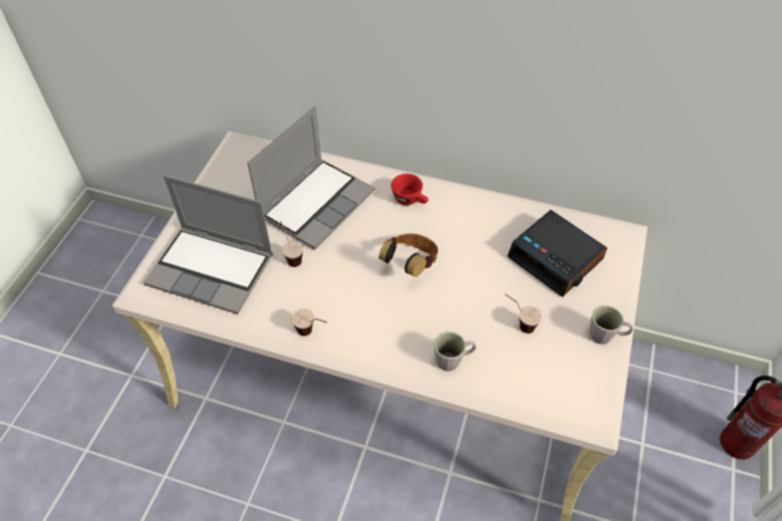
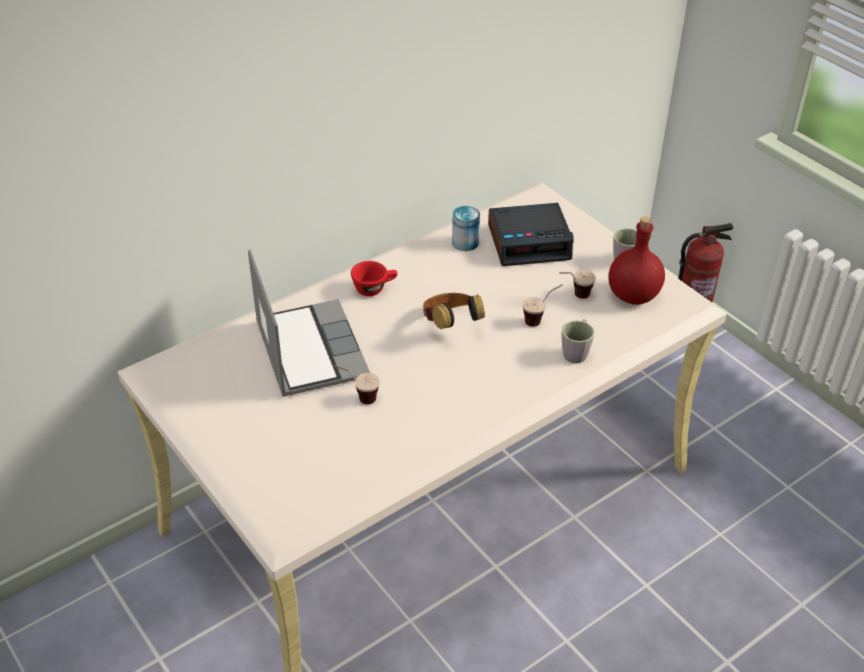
camera: 55 degrees left, 10 degrees down
(213, 270) = (315, 463): laptop -> none
(312, 333) = (467, 425): cup -> cup (541, 319)
(513, 221) = (465, 242): none -> can
(561, 363) = (632, 295): none -> red bottle

